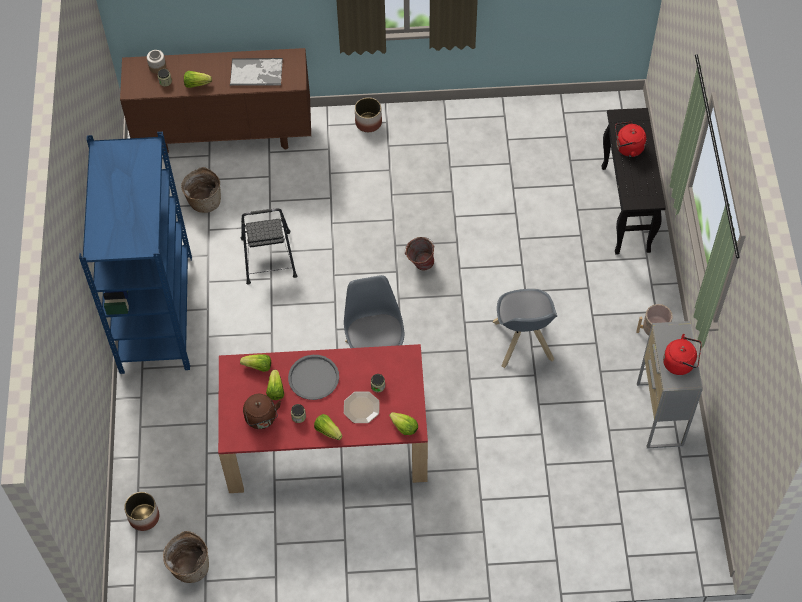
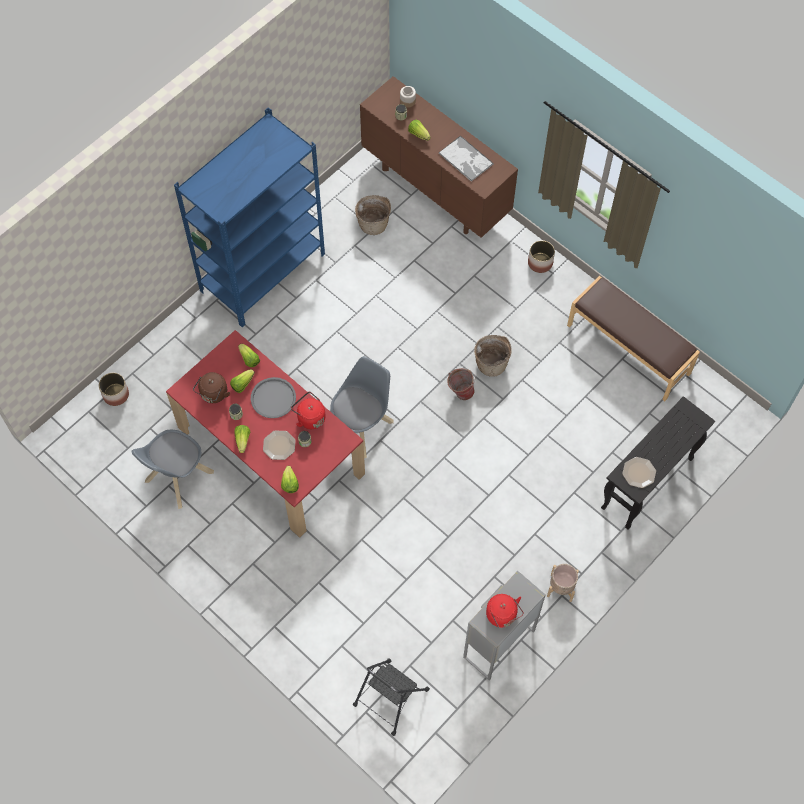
camera: 45 degrees right, 5 degrees up
(189, 566) = (107, 450): basket -> basket (491, 363)
(268, 258) = (369, 298): black step ladder -> black step ladder (389, 698)
(504, 128) = (629, 349): none -> brown bench
(523, 342) = (466, 508): grey chair -> grey chair (177, 478)
(627, 148) = (664, 436): red kettle -> red kettle (309, 417)
(640, 187) = (638, 472): none -> plate

